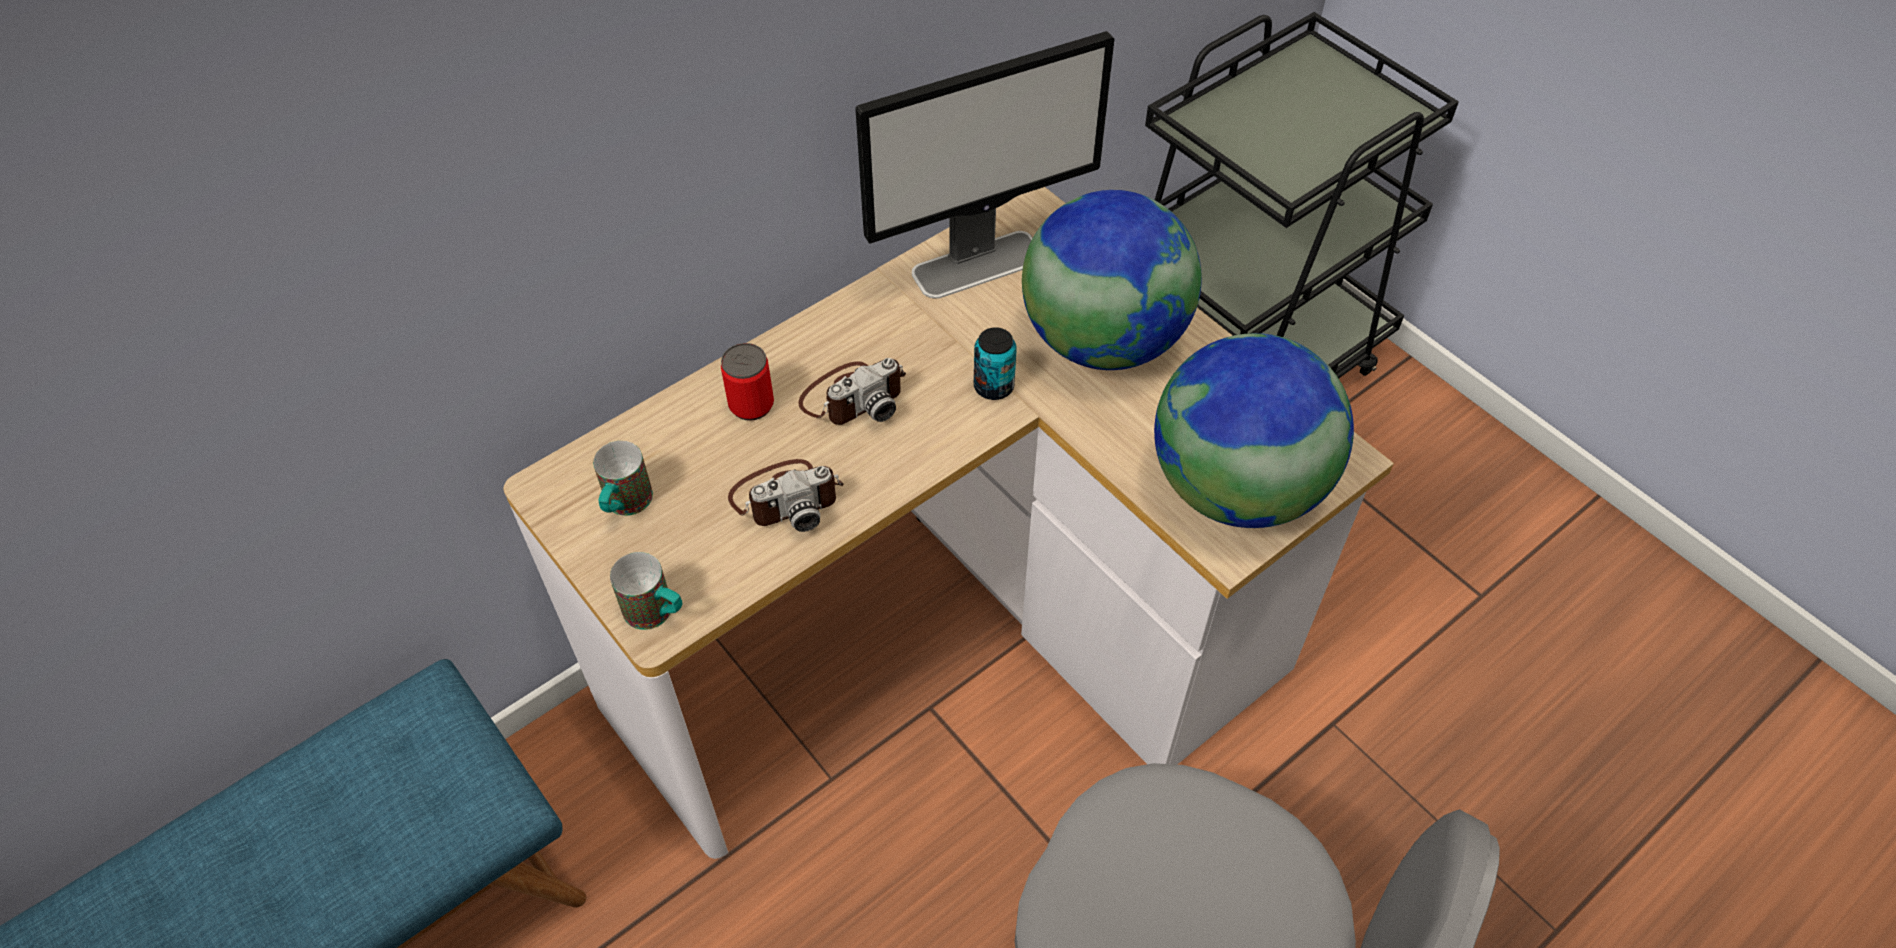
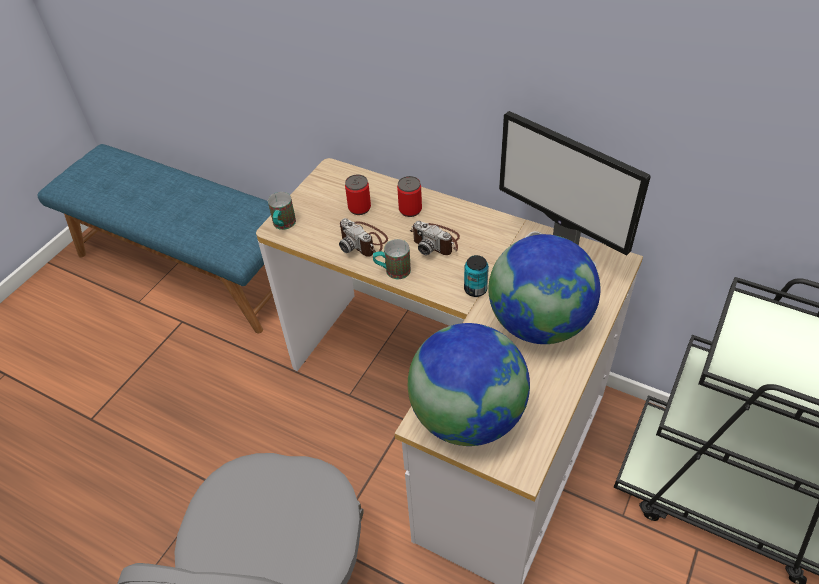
camera: 70 degrees right, 5 degrees down
(625, 505) = (333, 194): mug -> mug (392, 271)
(693, 476) = (359, 208): none -> can

